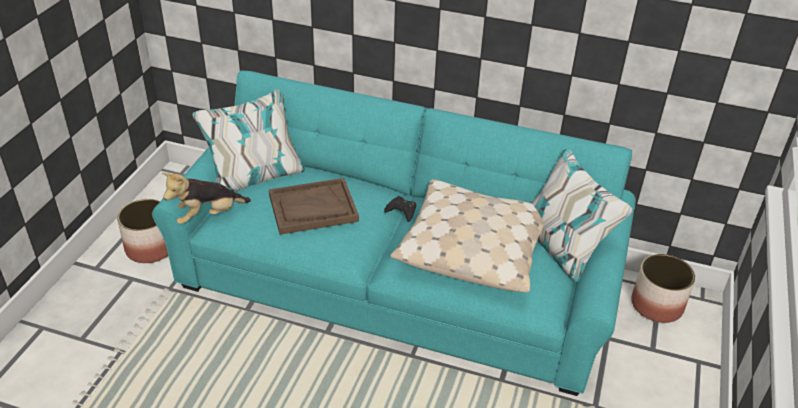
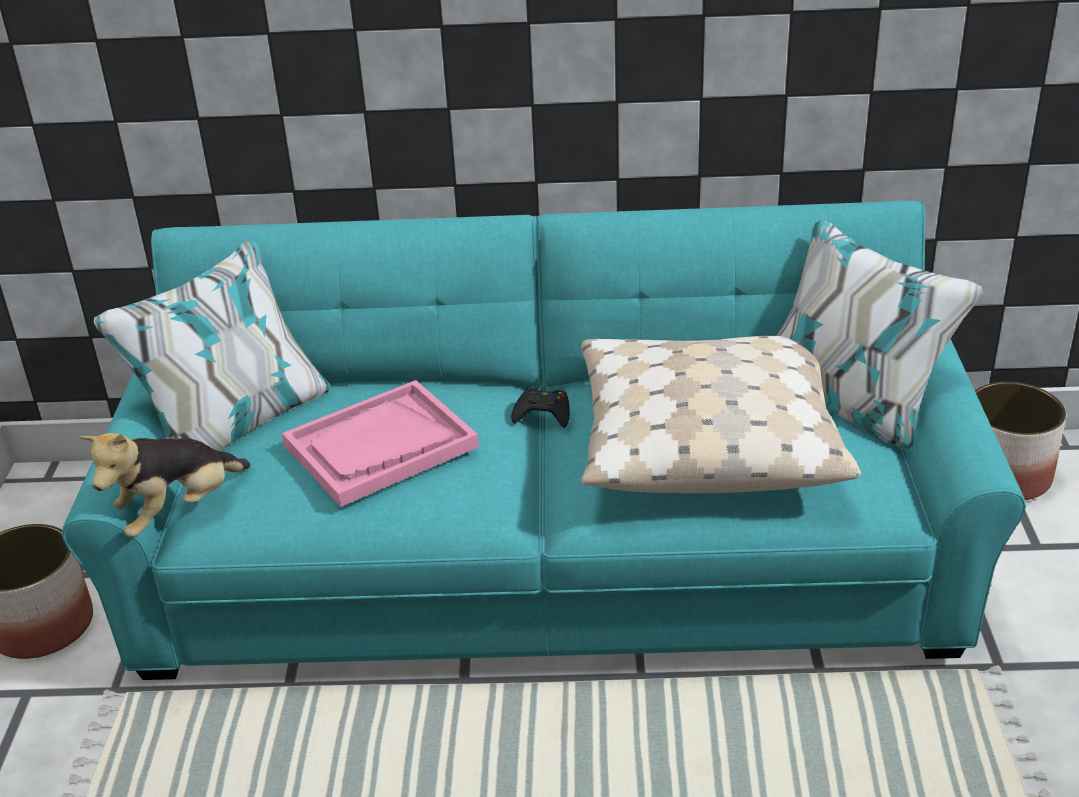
camera: 15 degrees left, 5 degrees down
(313, 208) = (380, 446): brown tray -> pink tray

